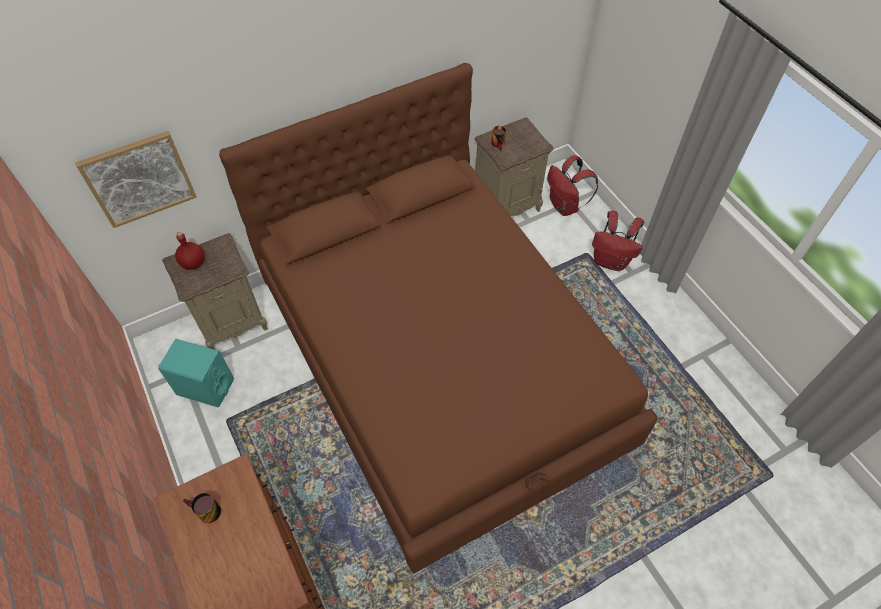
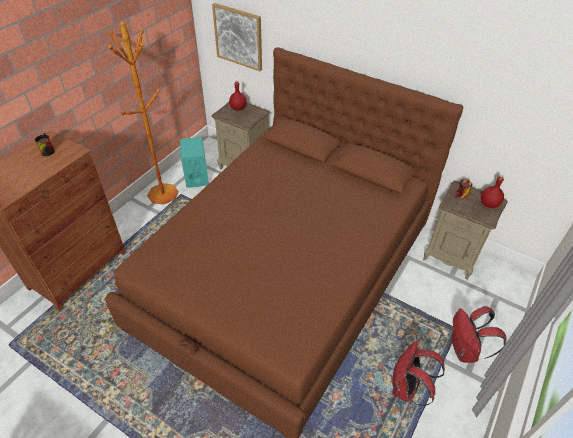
camera: 60 degrees right, 10 degrees down
(207, 442) = (163, 193): none -> orange clothes rack
(523, 132) = (488, 204): none -> red bottle
(565, 206) = (488, 295): red backpack -> red backpack (406, 388)

